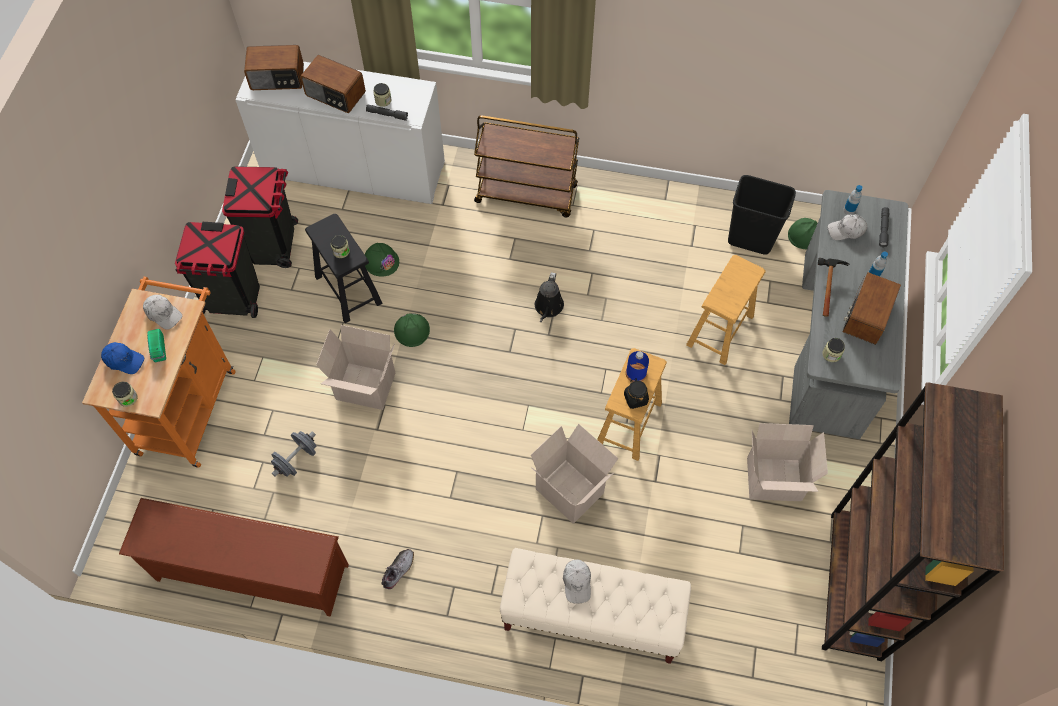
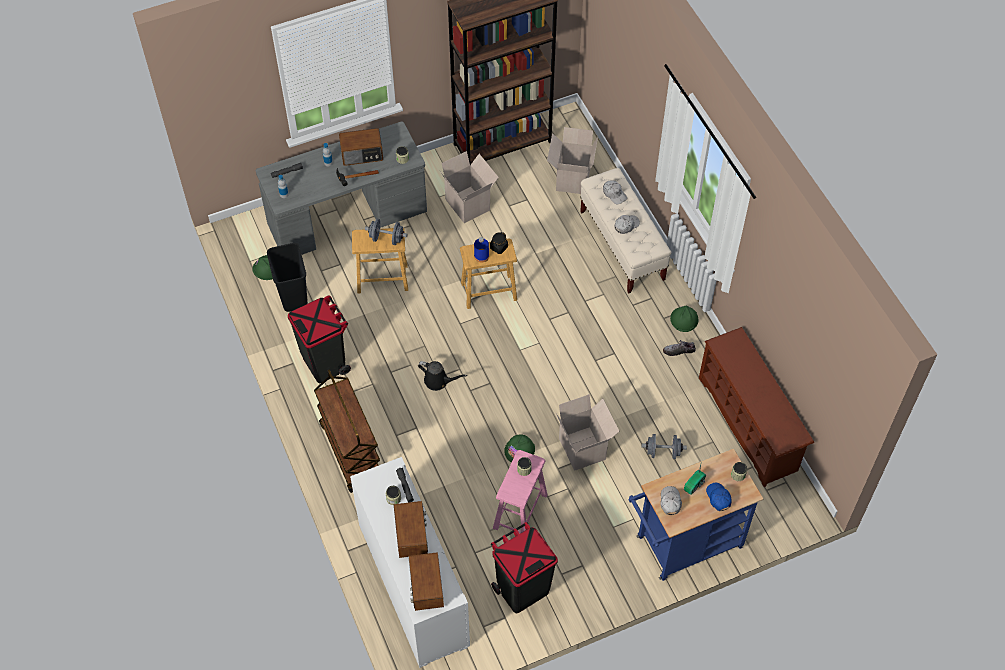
camera: 125 degrees left, 5 degrees down
(188, 405) = (683, 545): orange cart -> blue cart
(233, 300) = (587, 581): black trash can -> black trash can (324, 363)
(277, 78) = (426, 587): radio -> radio turned 150 degrees counterclockwise
(348, 290) = (520, 511): black stool -> pink stool
(381, 261) = (480, 507): green hard hat -> green hard hat (684, 319)
(548, 307) = (438, 381): black watering can -> black watering can turned 45 degrees clockwise
(571, 490) = (557, 295): cardboard box -> cardboard box (572, 178)
(729, 294) = (386, 238): none -> grey dumbbell
(846, 230) = (302, 189): white cap -> white cap (614, 194)

